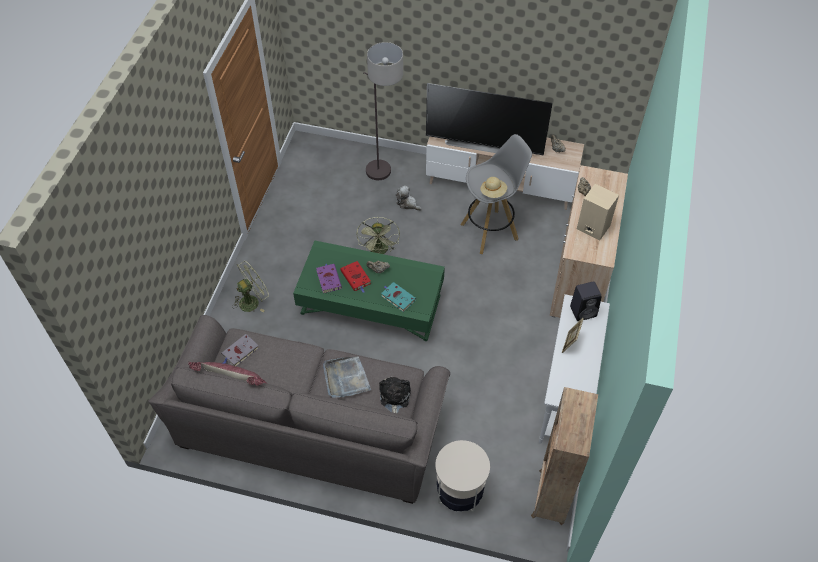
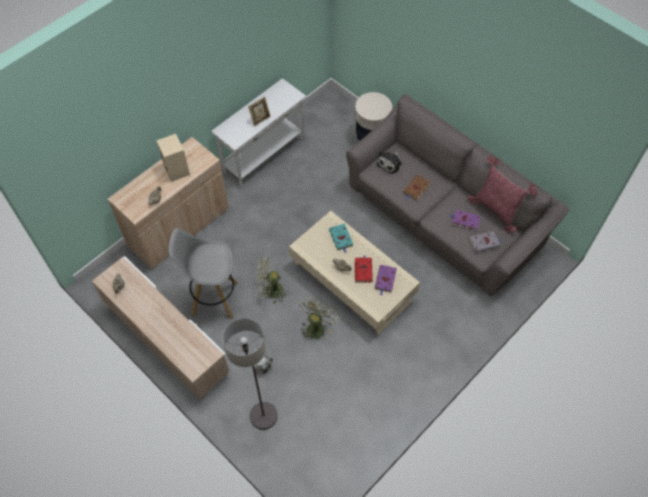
camera: 150 degrees left, 5 degrees up
(252, 300) = (445, 334): green fan -> green fan (270, 291)
(272, 366) = (464, 221): none -> purple book
(346, 378) = (416, 189): grey tray -> brown book
(370, 304) = (352, 283): green coffee table -> beige coffee table
(484, 143) = (173, 326): television -> none
(493, 192) = (217, 251): beige hat -> none
(550, 497) = (319, 110): brown bookcase -> none
(584, 311) = (232, 133): black speaker -> none

